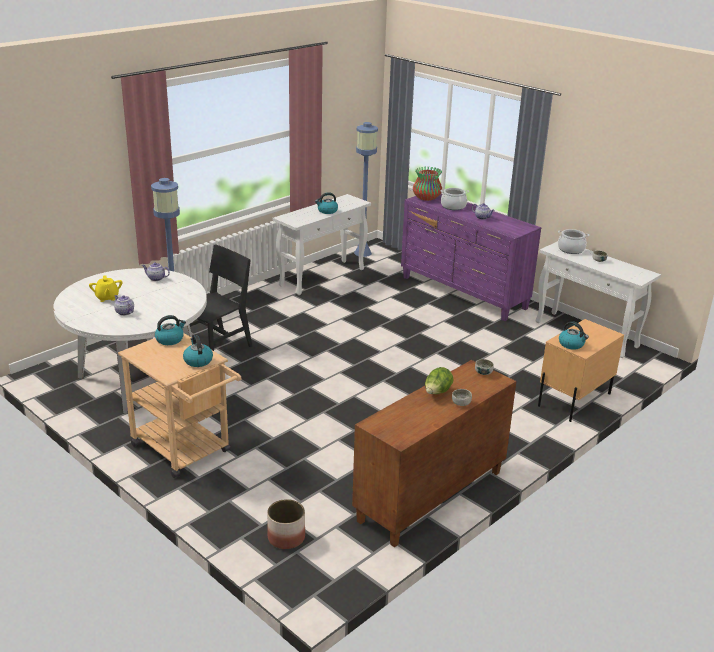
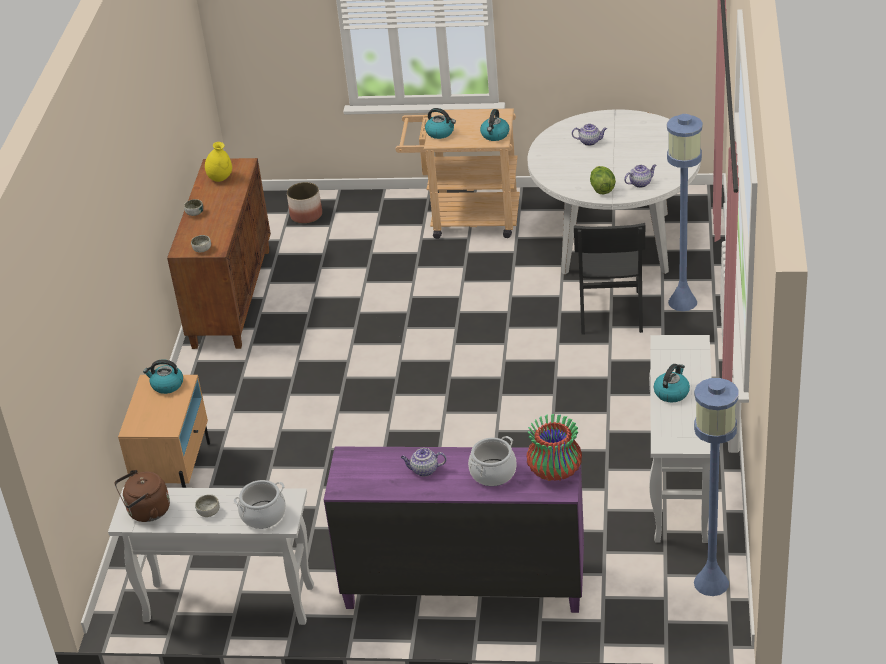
camera: 145 degrees right, 10 degrees up
(107, 298) = (634, 144): yellow teapot -> none
(407, 422) = (220, 178): none -> yellow vase
(437, 393) = (222, 211): lettuce -> lettuce (602, 189)
(634, 272) = (146, 512): none -> brown kettle

